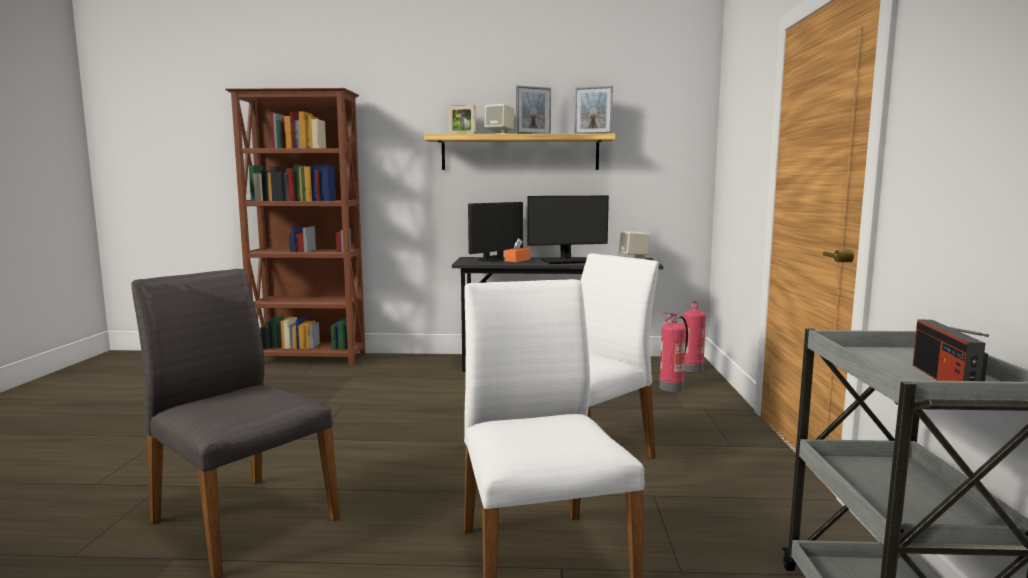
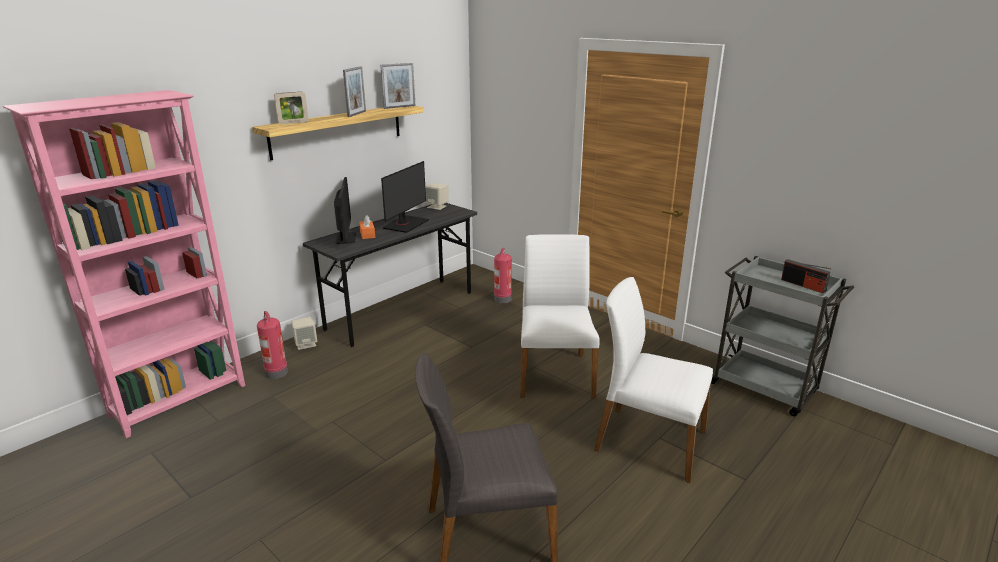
camera: 50 degrees left, 15 degrees up
(310, 360) = (181, 400): brown bookcase -> pink bookcase
(499, 134) = (327, 118): beige speaker -> beige speaker (306, 344)
(691, 368) = (484, 278): fire extinguisher -> fire extinguisher (276, 372)

